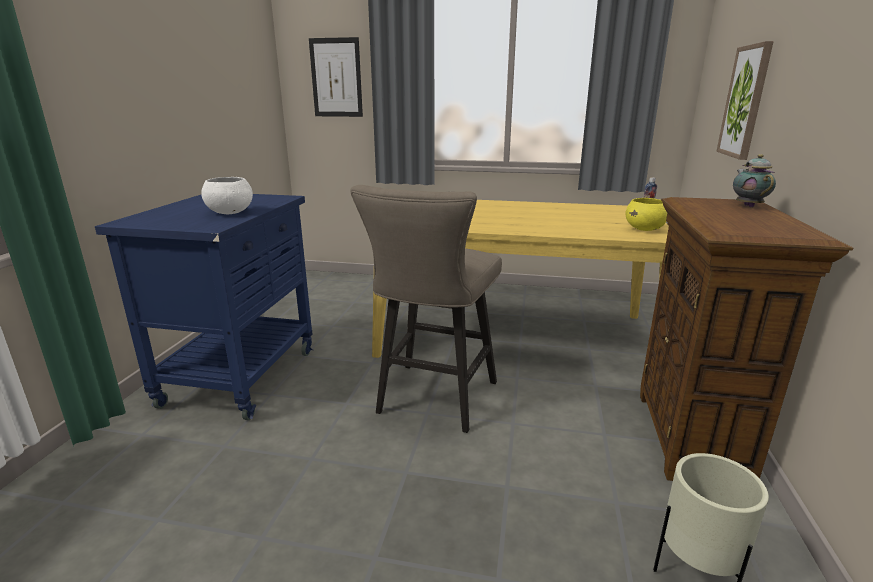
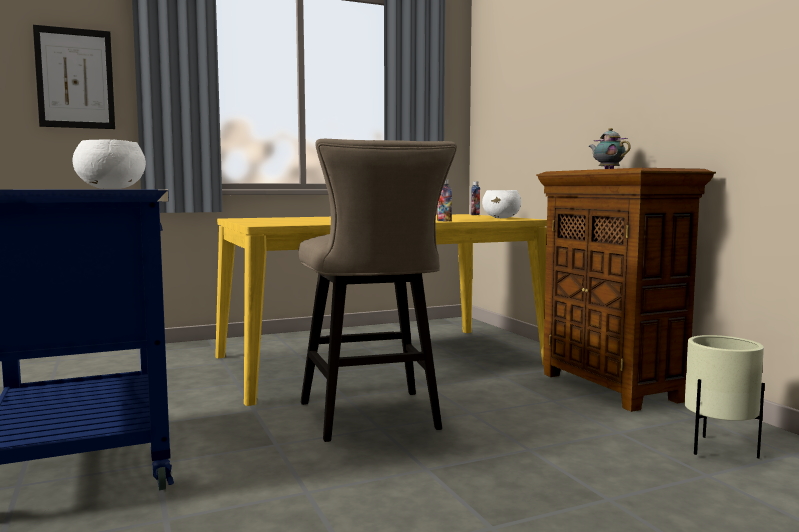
camera: 35 degrees left, 15 degrees down
(558, 234) = (444, 221): none -> bottle
(645, 229) = (501, 218): yellow bowl -> white bowl
(745, 102) = (546, 109): picture -> none

